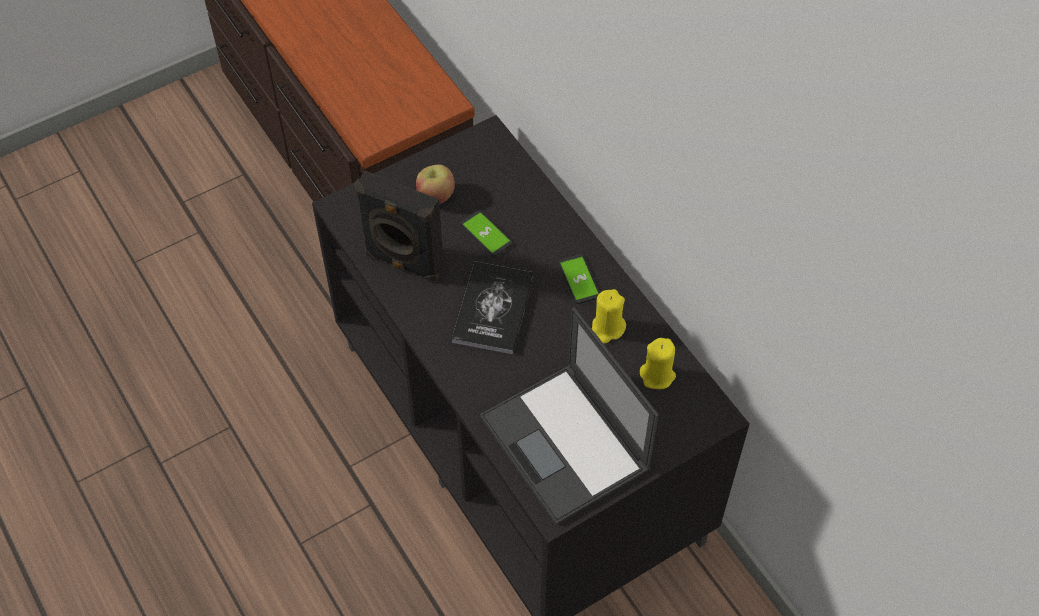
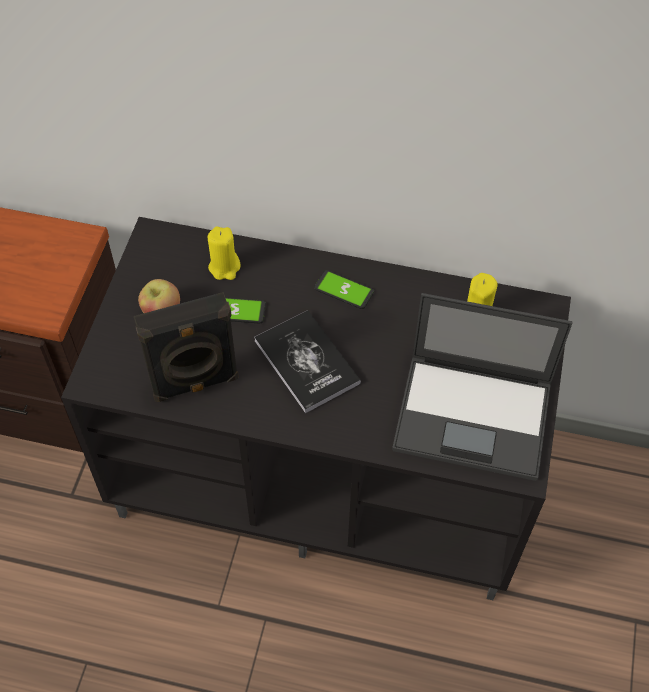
camera: 45 degrees left, 0 degrees up
(607, 328) = (404, 309): yellow candle -> yellow candle (224, 267)

